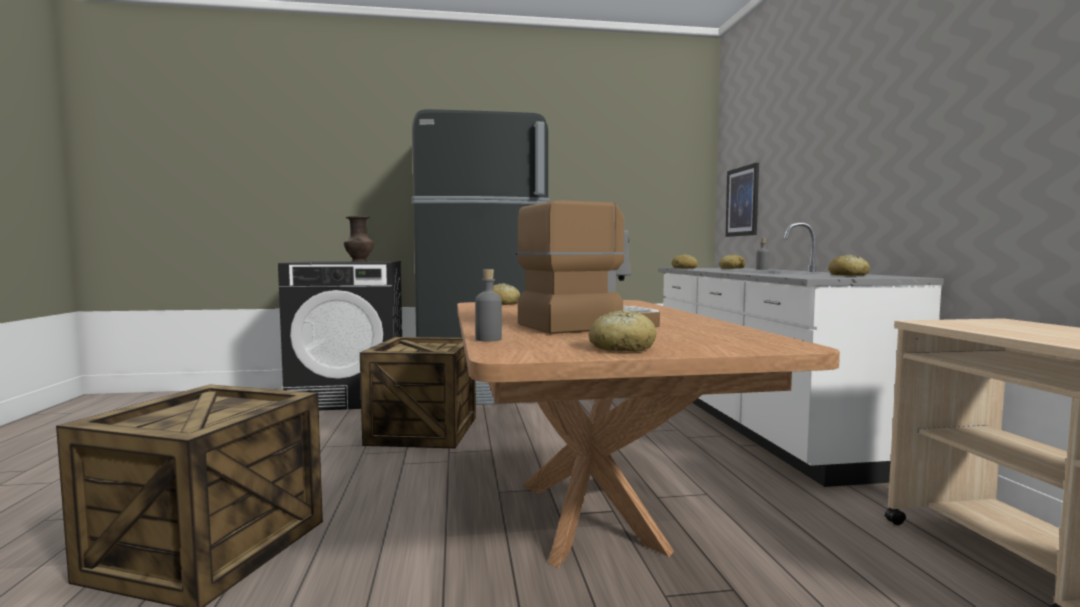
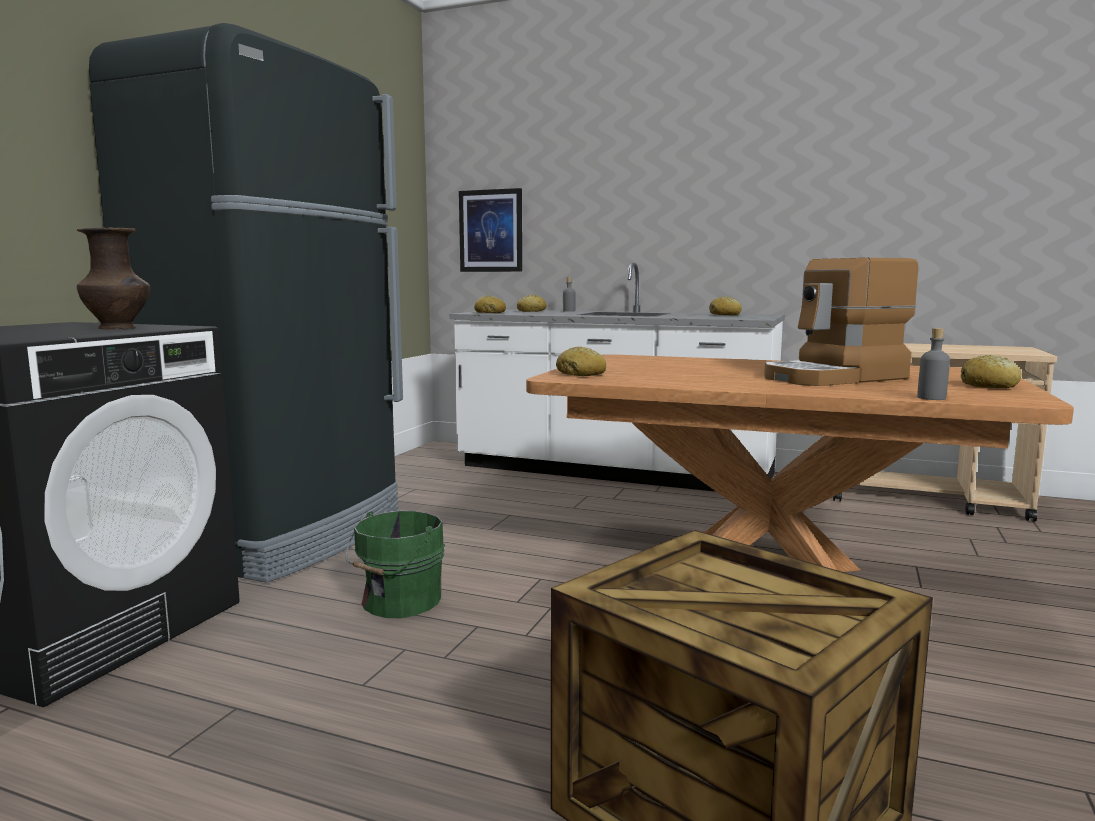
camera: 60 degrees left, 5 degrees up
(422, 430) = (398, 602): crate -> green bucket
(589, 325) = (835, 378): coffee machine -> coffee machine turned 120 degrees counterclockwise

